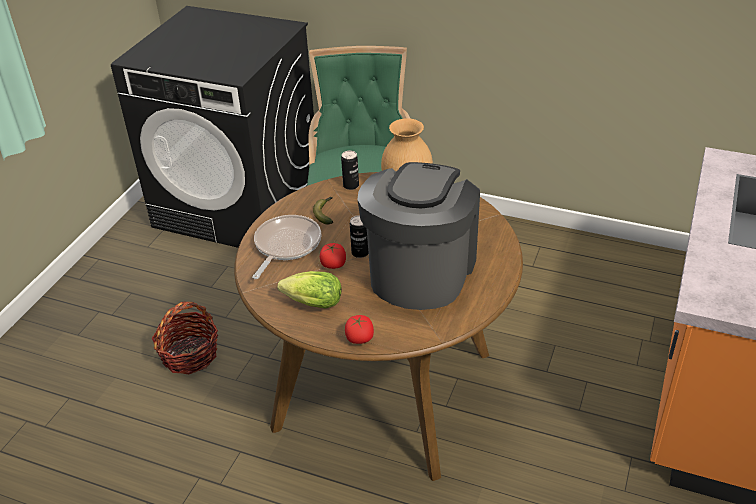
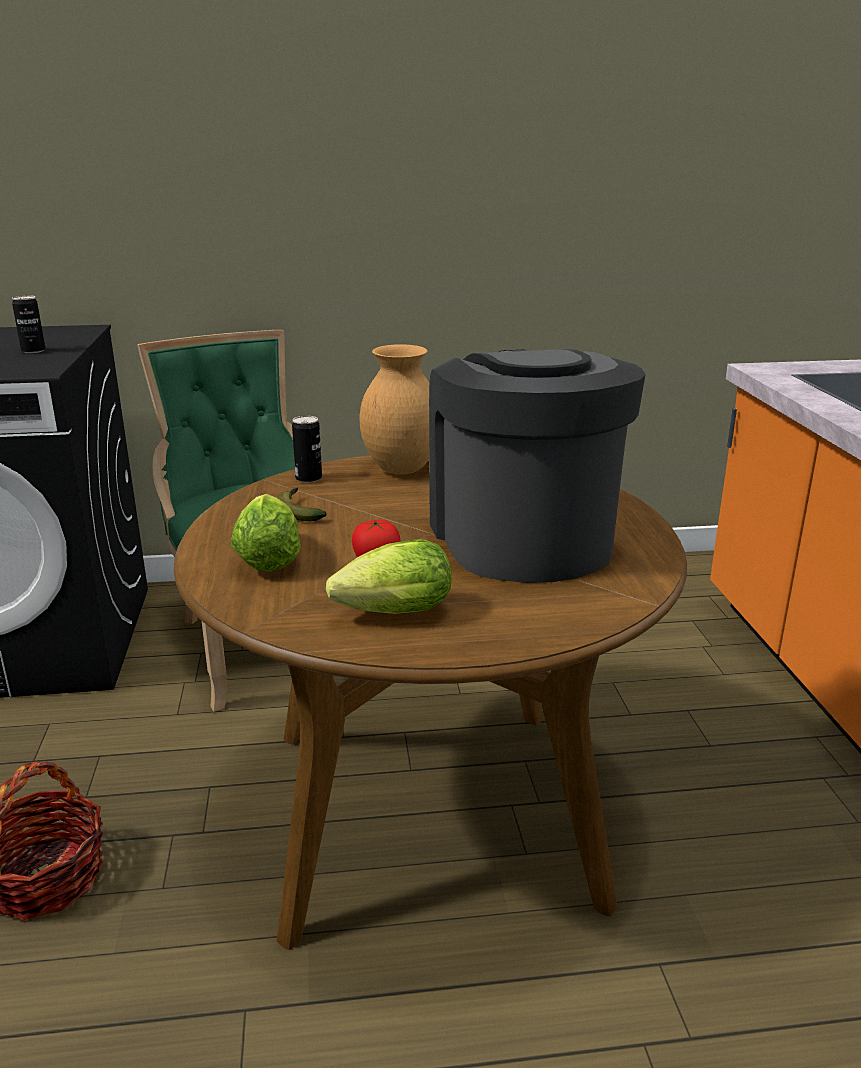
camera: 30 degrees left, 15 degrees down
(285, 246) = (268, 558): frying pan -> lettuce
(359, 338) = (526, 635): tomato -> none
(360, 253) = (405, 539): can -> can (33, 351)

